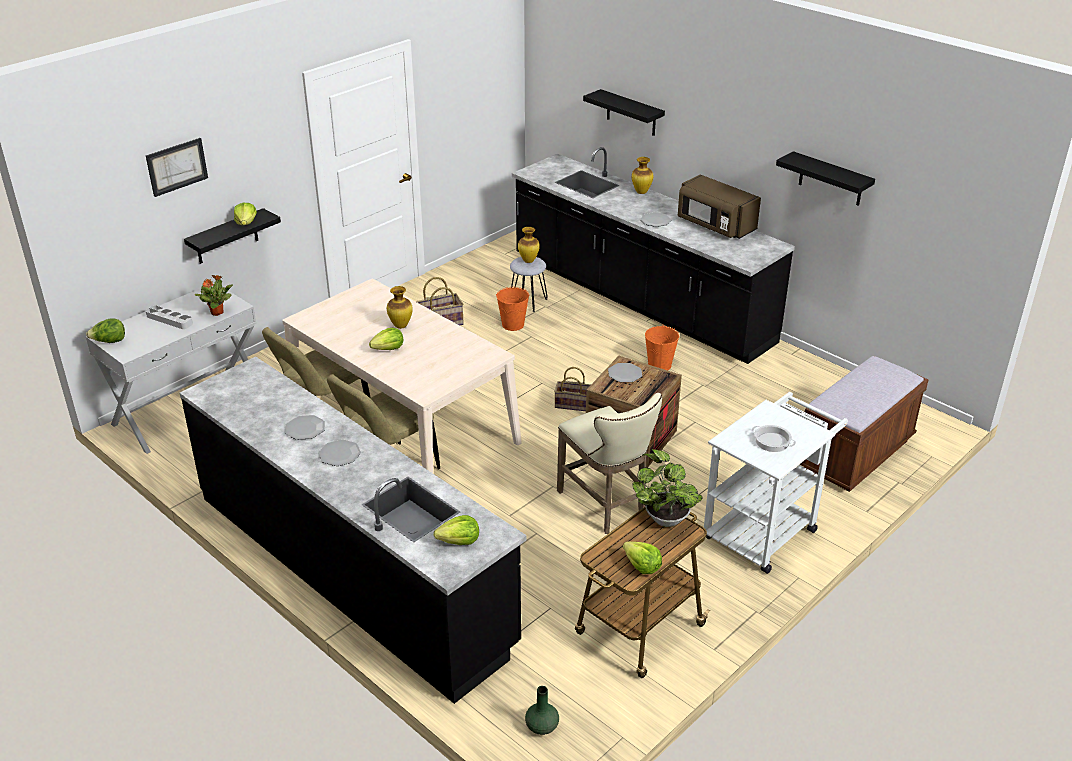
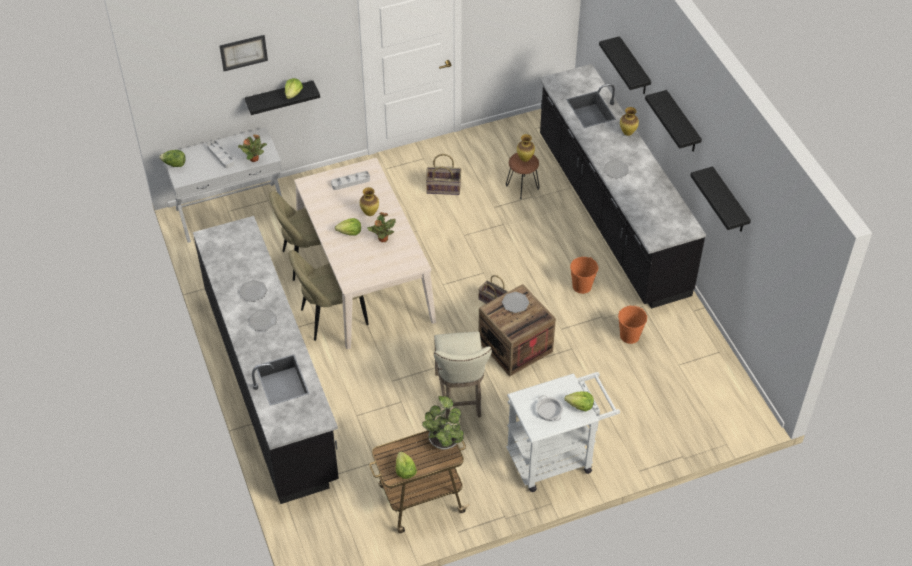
camera: 25 degrees right, 15 degrees up
(356, 305) = (350, 182): none -> grey tray
(434, 344) = (382, 239): none -> potted plant
(459, 541) = (296, 415): lettuce -> lettuce (580, 406)
(513, 325) = (496, 207): orange bucket -> orange bucket (629, 336)
(528, 301) = (522, 187): grey stool -> brown stool
(542, 726) = (322, 539): green vase -> none
(715, 225) = (659, 190): brown microwave -> none
(728, 130) = (682, 123): none -> black shelf
(856, 454) = (670, 421): brown bench -> none

